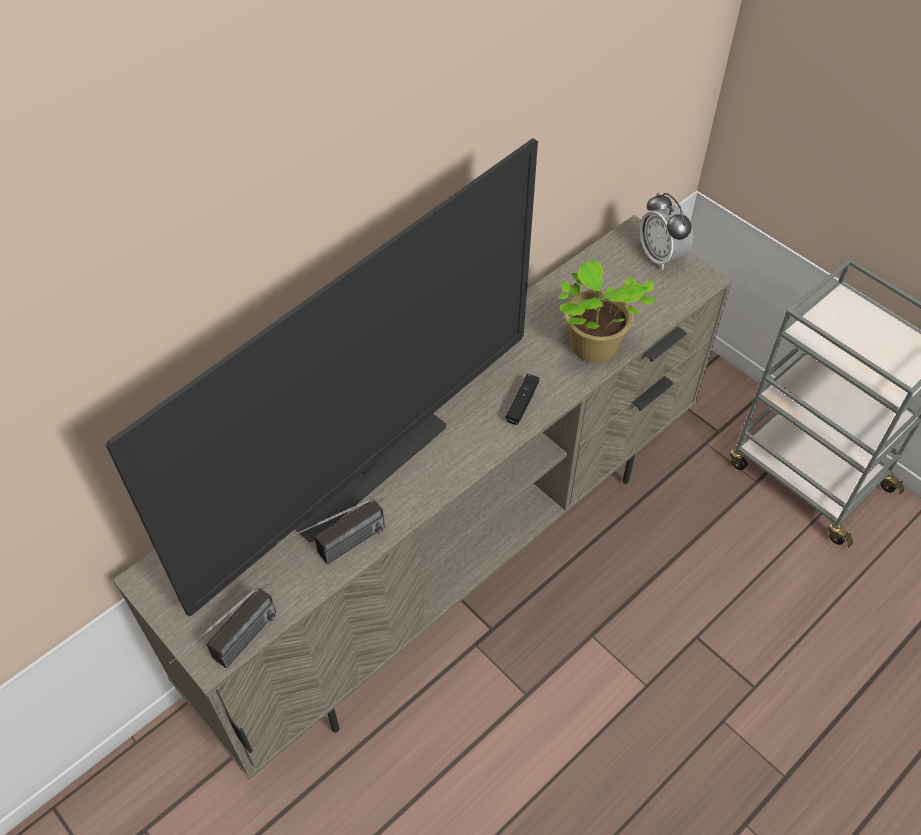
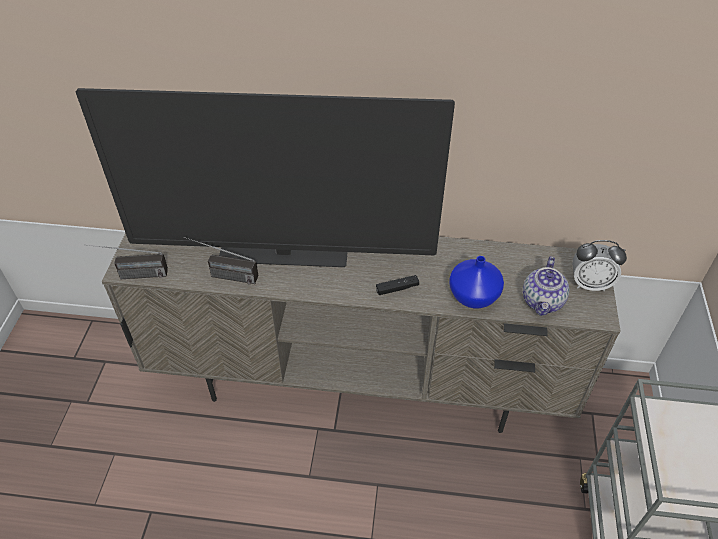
camera: 50 degrees right, 5 degrees down
(593, 349) = (474, 296): potted plant -> blue vase
(649, 305) = (543, 301): none -> teapot
(661, 257) = (589, 284): alarm clock -> alarm clock turned 105 degrees counterclockwise

